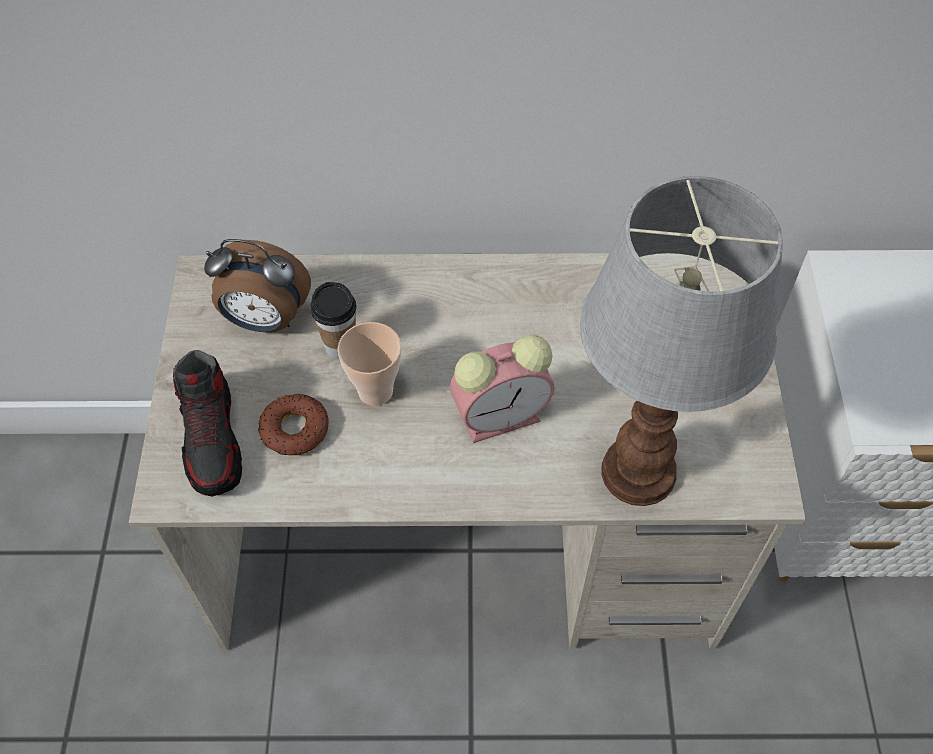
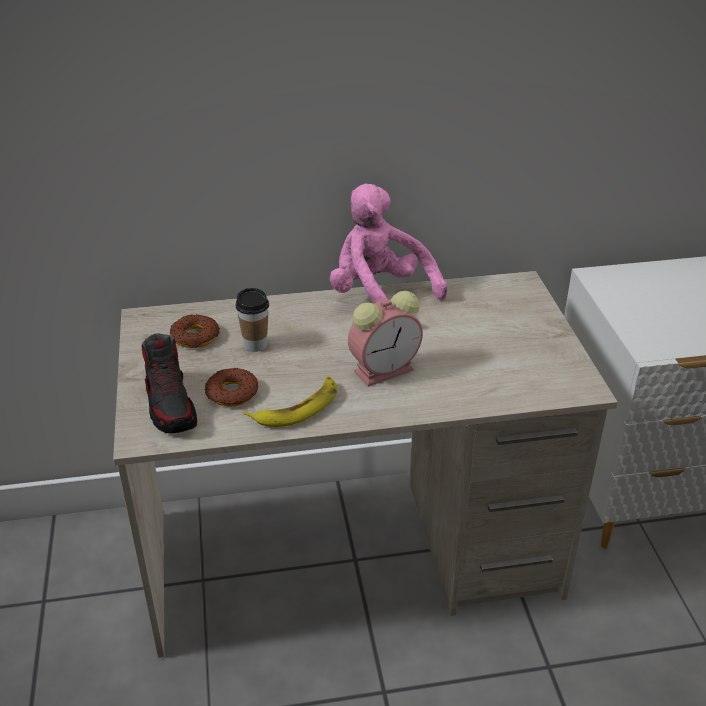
camera: 10 degrees left, 20 degrees down
(265, 320) = (195, 336): alarm clock -> donut
(374, 468) = (297, 408): none -> banana
(375, 391) = (288, 366): cup -> none
(523, 278) = (379, 297): none -> pink plush toy
(636, 470) = (490, 388): table lamp -> none

